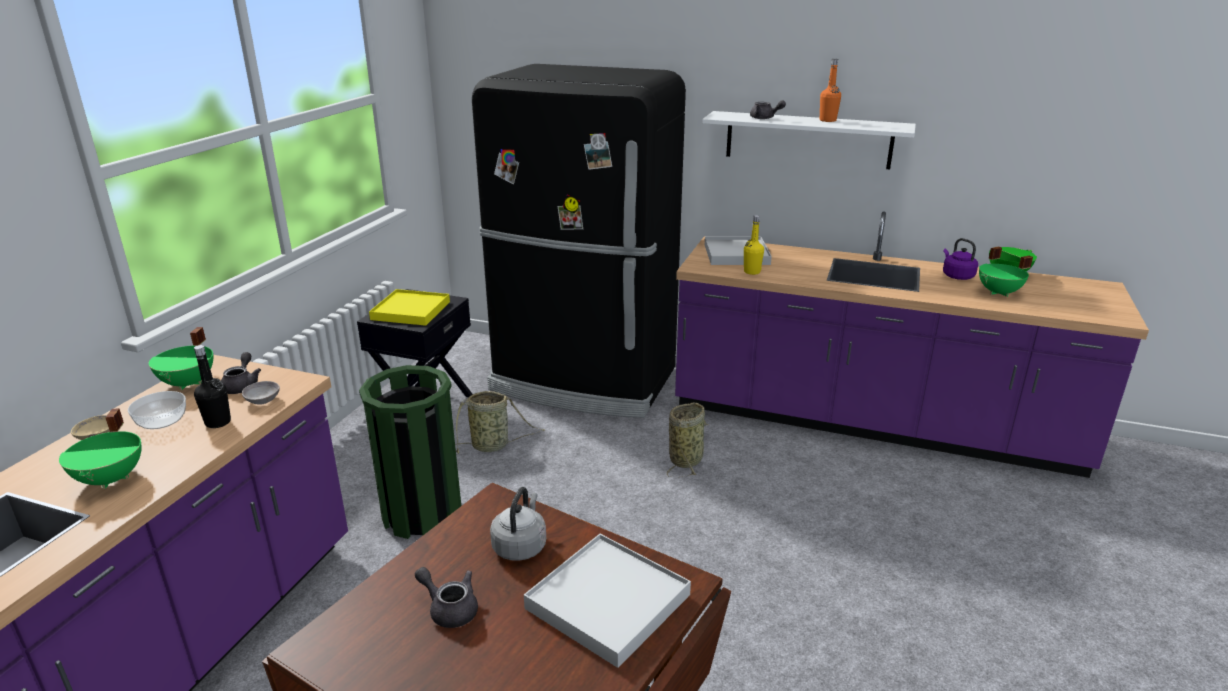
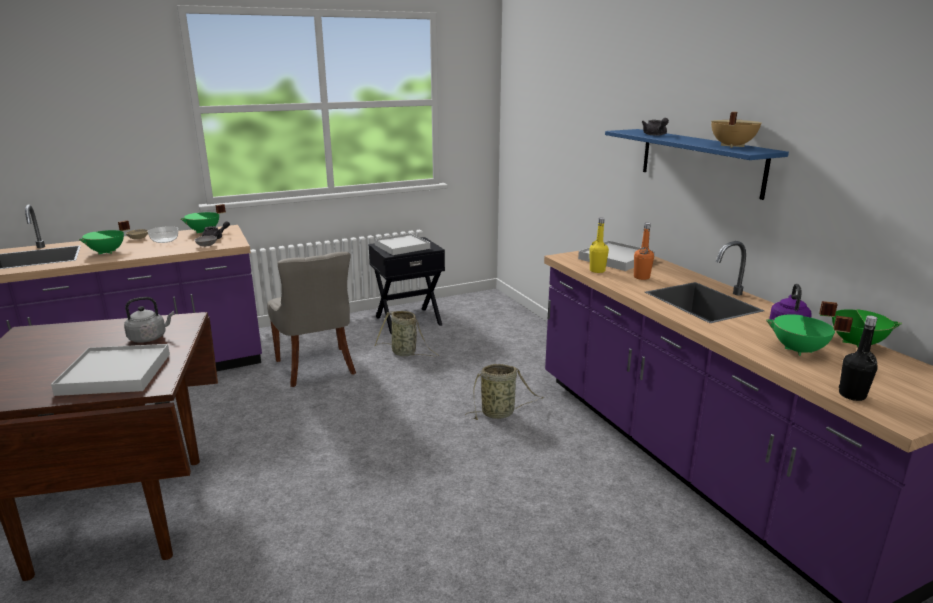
camera: 45 degrees right, 5 degrees down
(218, 422) = (176, 247): black bottle -> black bottle (852, 395)
(410, 311) = (402, 247): yellow tray -> white tray
(422, 513) = (317, 367): green trash can -> grey chair
(449, 609) = (76, 344): grey teapot -> none
(584, 381) = (519, 342): black fridge -> none
(808, 140) = (700, 161): white shelf -> blue shelf
(827, 120) = (705, 141): orange bottle -> orange bottle (641, 277)
(866, 124) = (731, 146): none -> beige cooking pot

